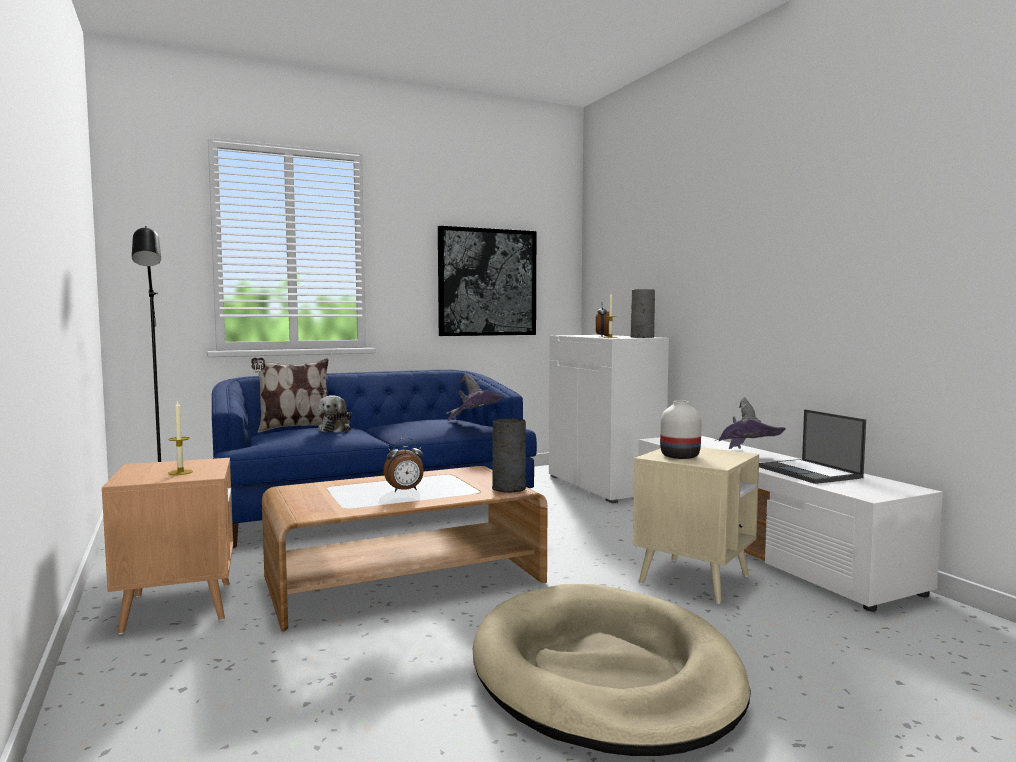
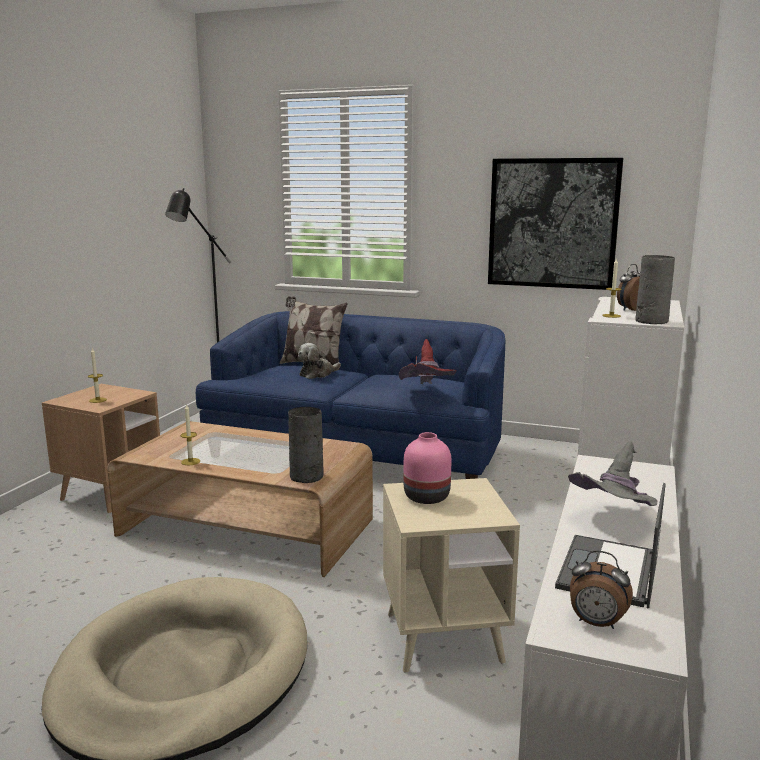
camera: 45 degrees right, 10 degrees up
(380, 505) = (190, 461): none -> candle
(405, 490) = (240, 453): alarm clock -> alarm clock (596, 623)
(474, 424) = (426, 394): grey hat -> red hat
(679, 456) = (425, 497): white vase -> pink vase

